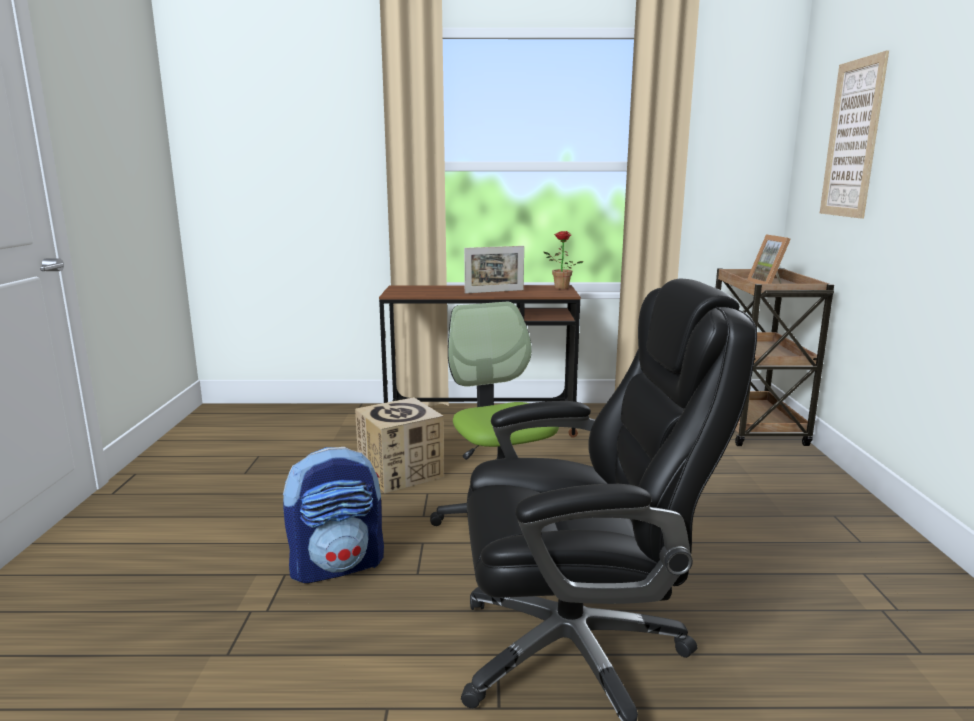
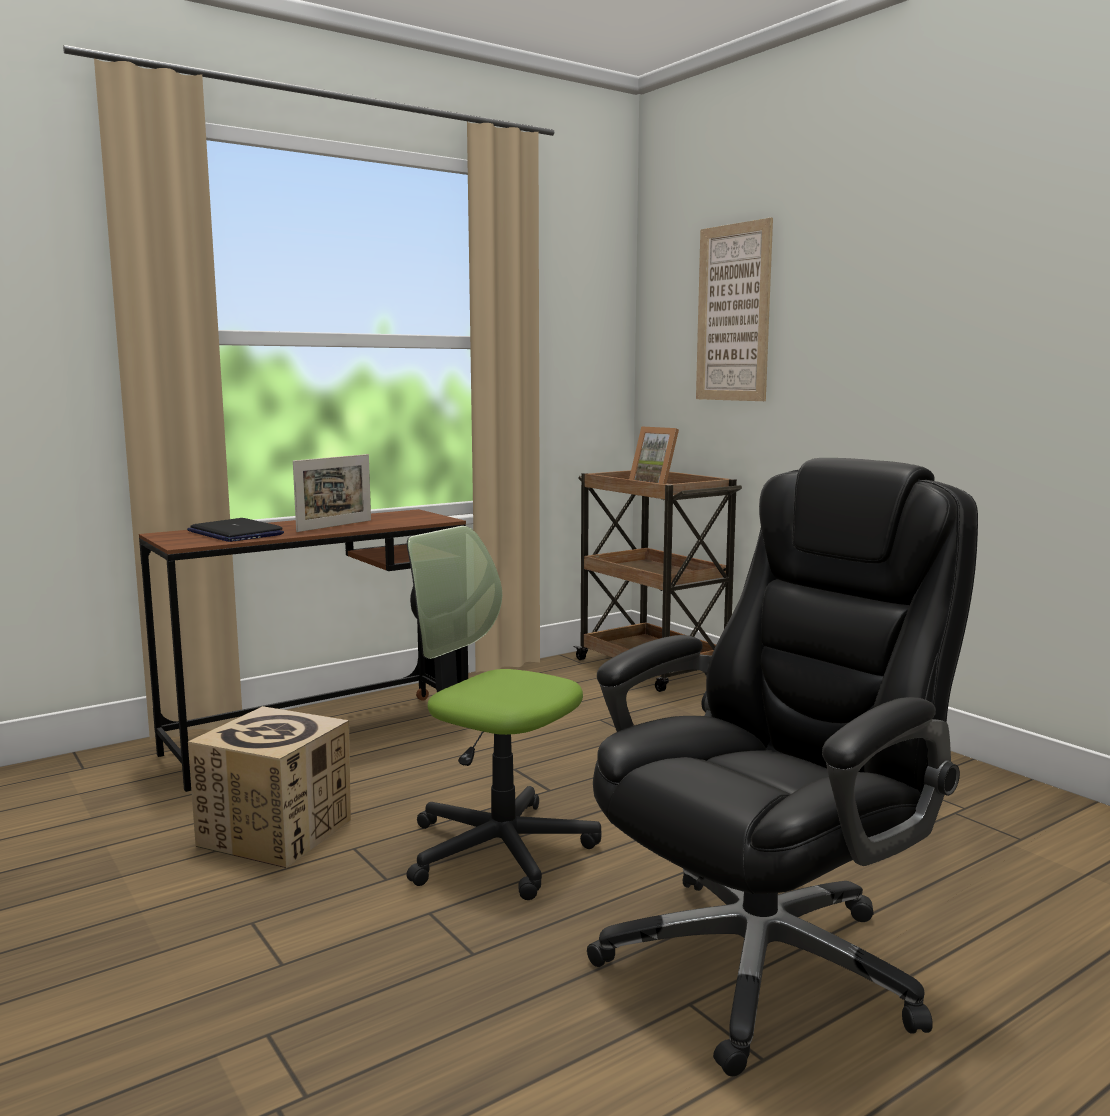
camera: 35 degrees left, 5 degrees down
(338, 565) = (341, 988): backpack -> none
(432, 290) = (235, 533): none -> laptop
(560, 288) = (415, 514): potted plant -> none

